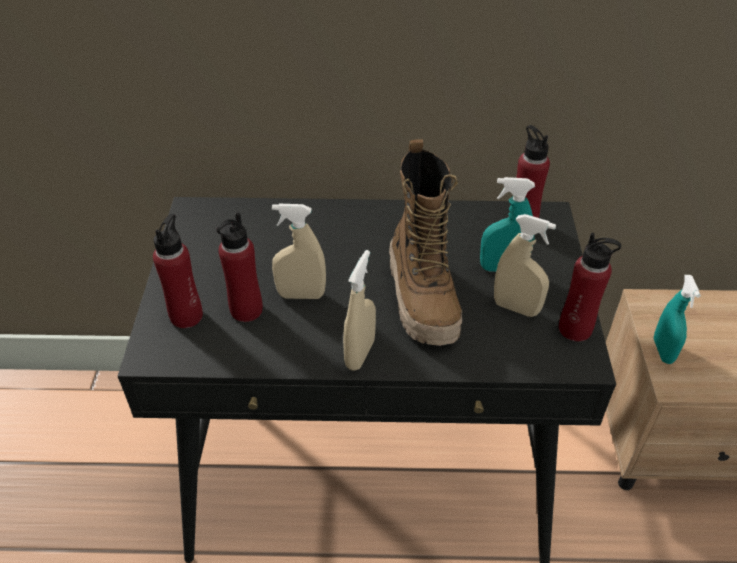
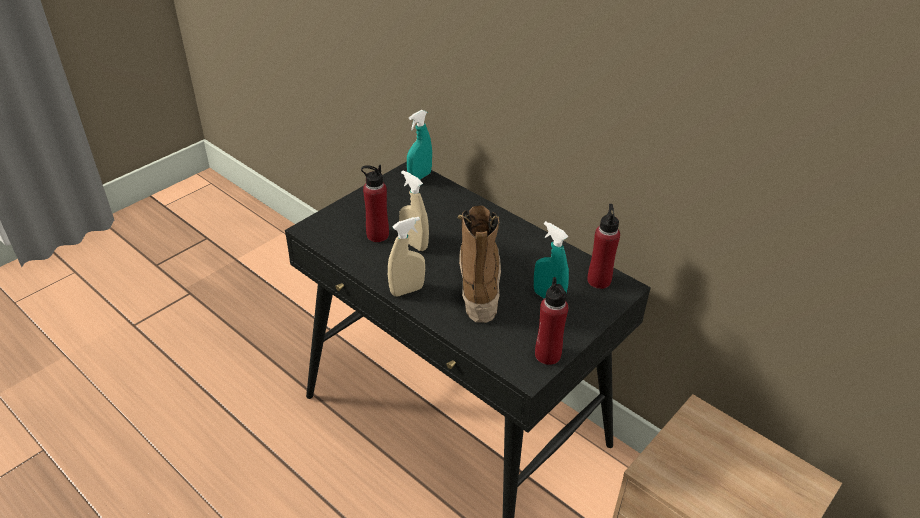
camera: 40 degrees right, 5 degrees down
(186, 316) = (346, 221): red bottle -> none
(423, 298) = (478, 284): boot -> boot turned 150 degrees clockwise
(516, 308) = (526, 322): beige spray bottle -> none
(663, 351) = (670, 447): turquoise spray bottle -> turquoise spray bottle (419, 177)

